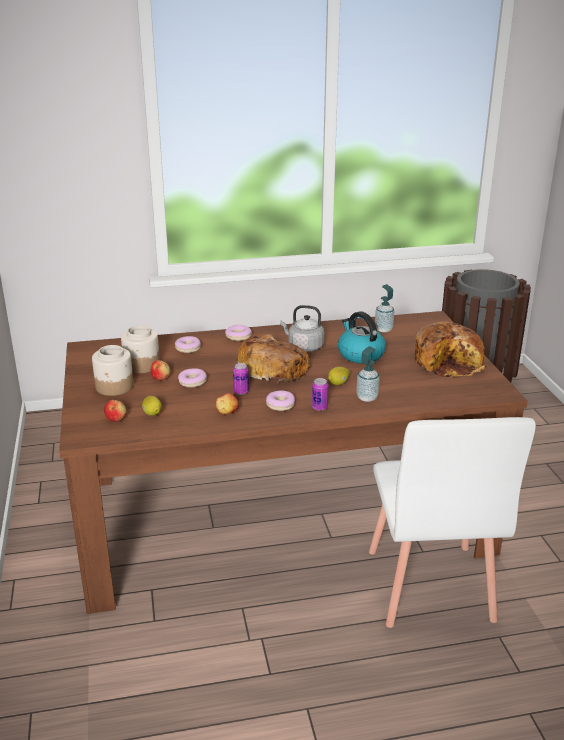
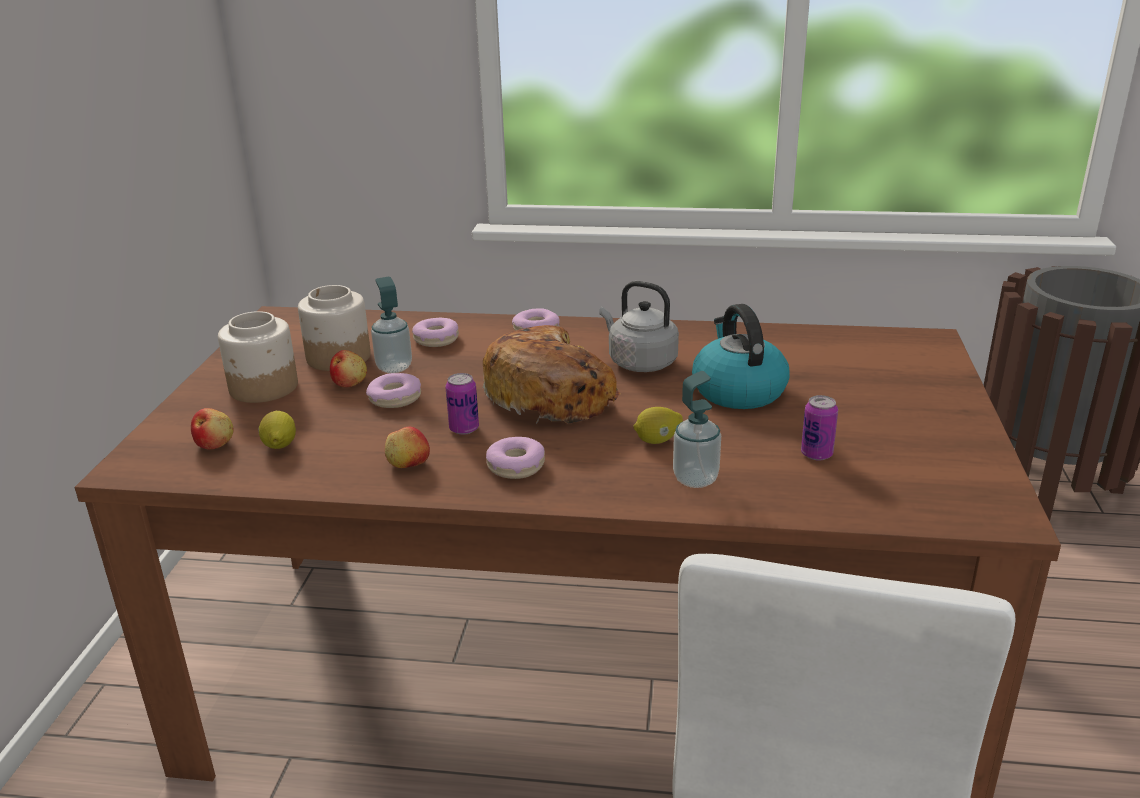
camera: 20 degrees right, 0 degrees up
(319, 407) = (587, 484): can -> can (816, 454)
(383, 329) = (813, 350): soap dispenser -> soap dispenser (394, 367)
(449, 362) = (915, 430): bread -> none

